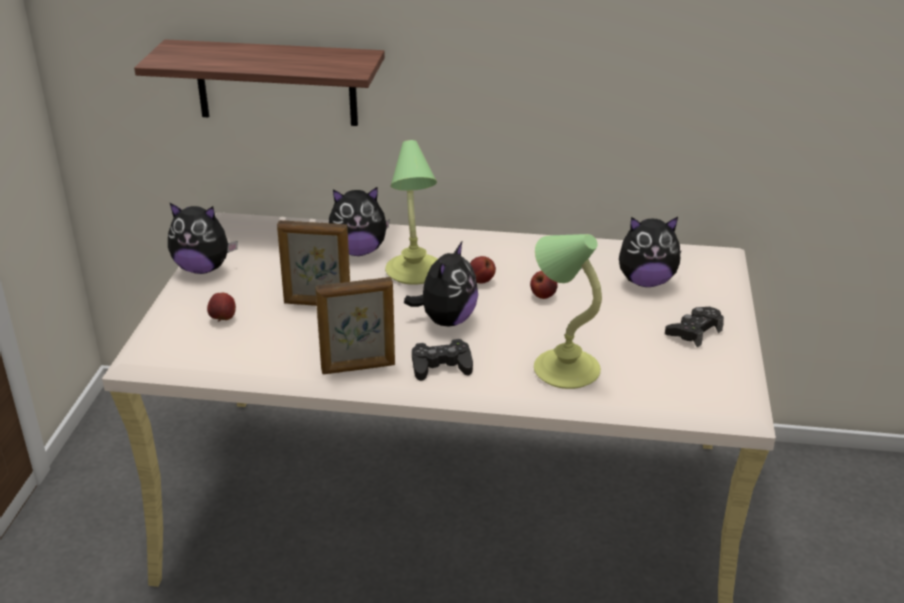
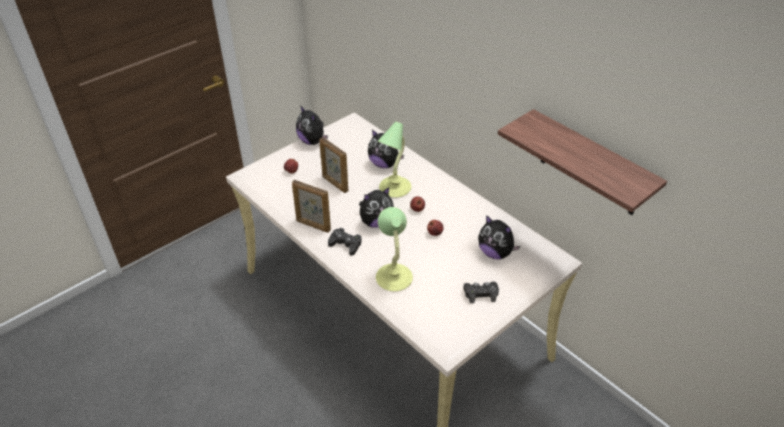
camera: 40 degrees right, 10 degrees up
(276, 83) = (383, 60): shelf -> shelf (590, 165)

